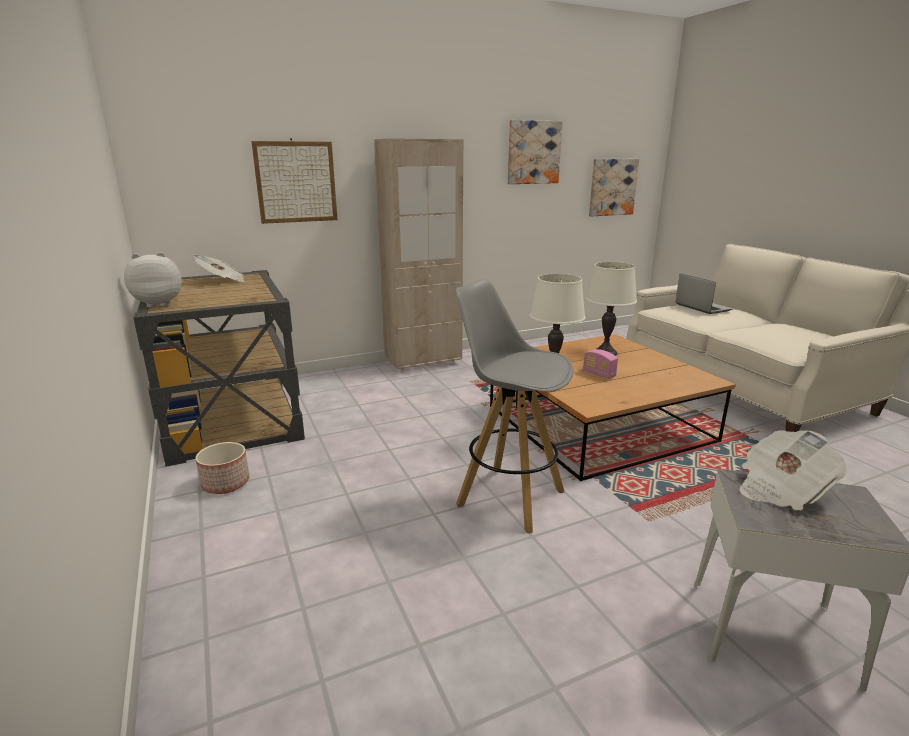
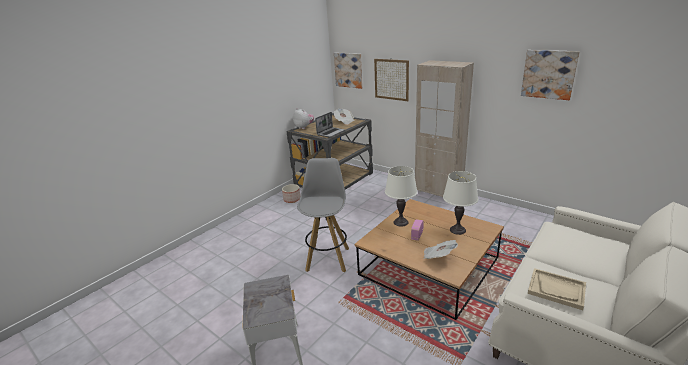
camera: 65 degrees right, 5 degrees up
(612, 187) = (641, 111): picture -> picture (348, 70)
(701, 307) = (582, 242): laptop -> laptop (331, 132)
(781, 489) = (278, 292): newspaper -> newspaper (438, 256)
(788, 334) = (556, 289): none -> beige tray

